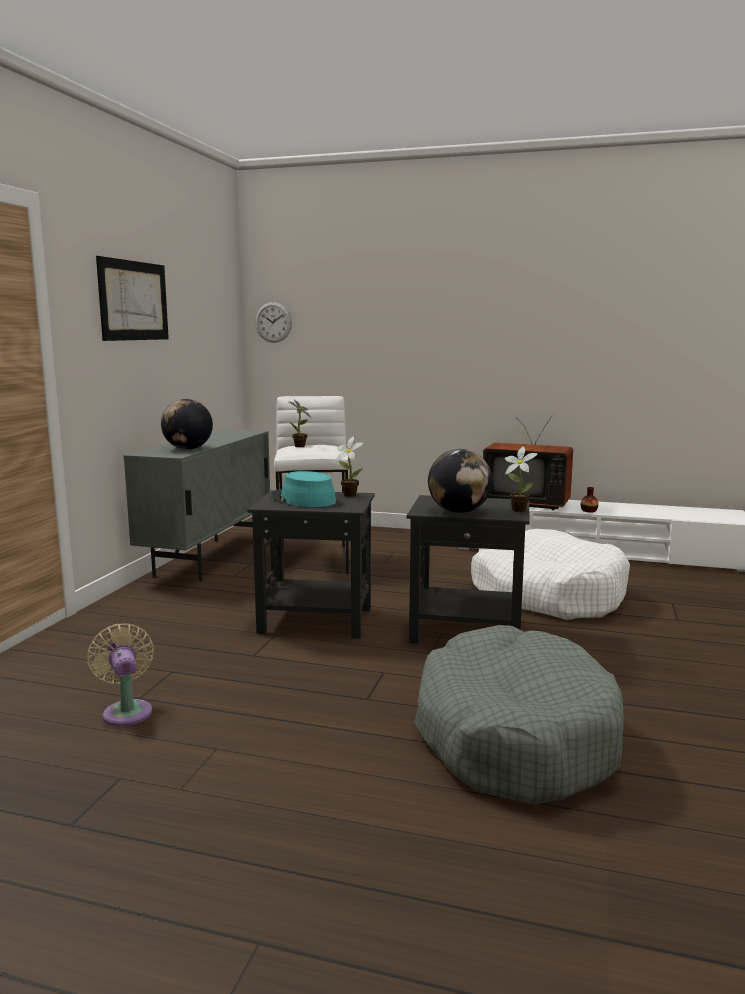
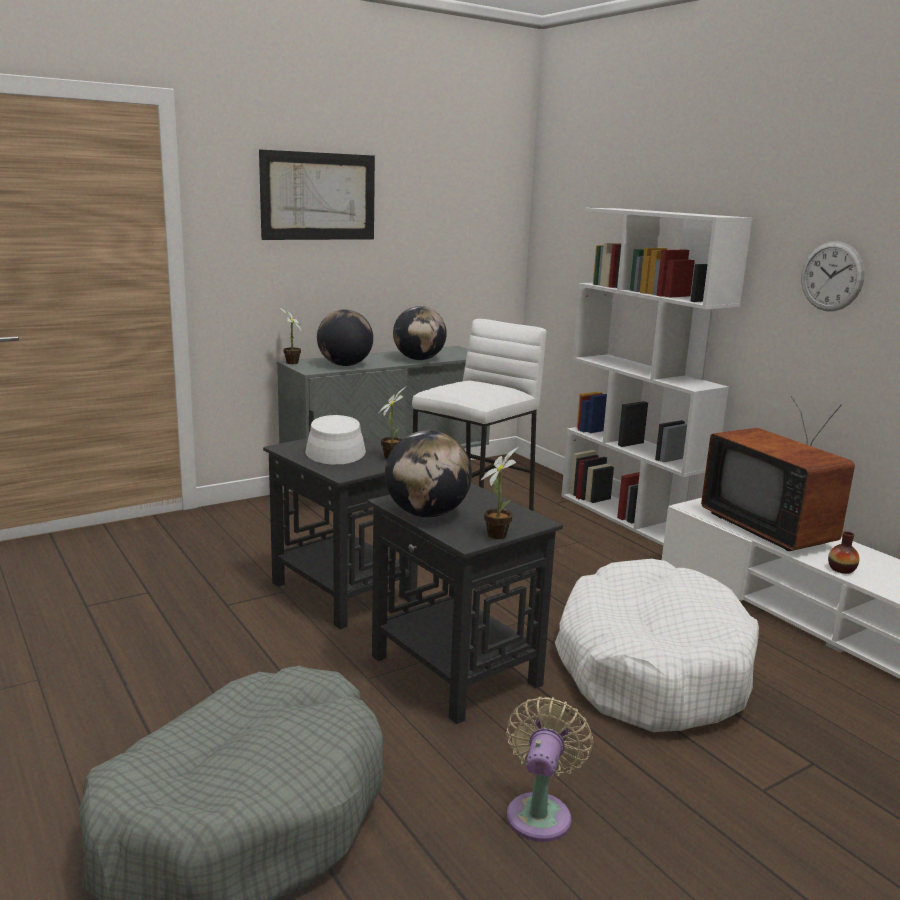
camera: 40 degrees right, 5 degrees up
(127, 711) = (58, 613): beige fan -> beige fan (540, 812)
(226, 439) = (419, 359): none -> globe
(273, 322) = (554, 222): wall clock -> wall clock (832, 276)
(300, 446) = (460, 384): potted plant -> potted plant (291, 363)
(303, 500) = (335, 450): turquoise hat -> white hat
(396, 532) = (631, 518): none -> white bookcase

